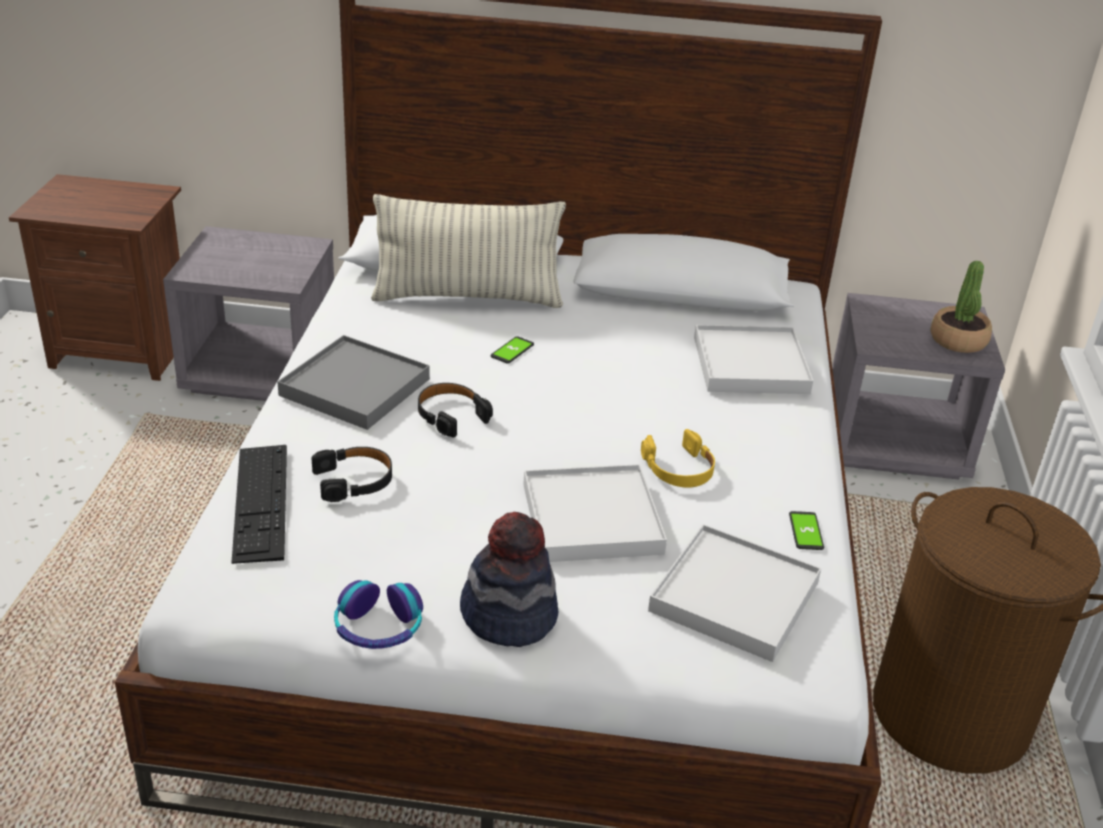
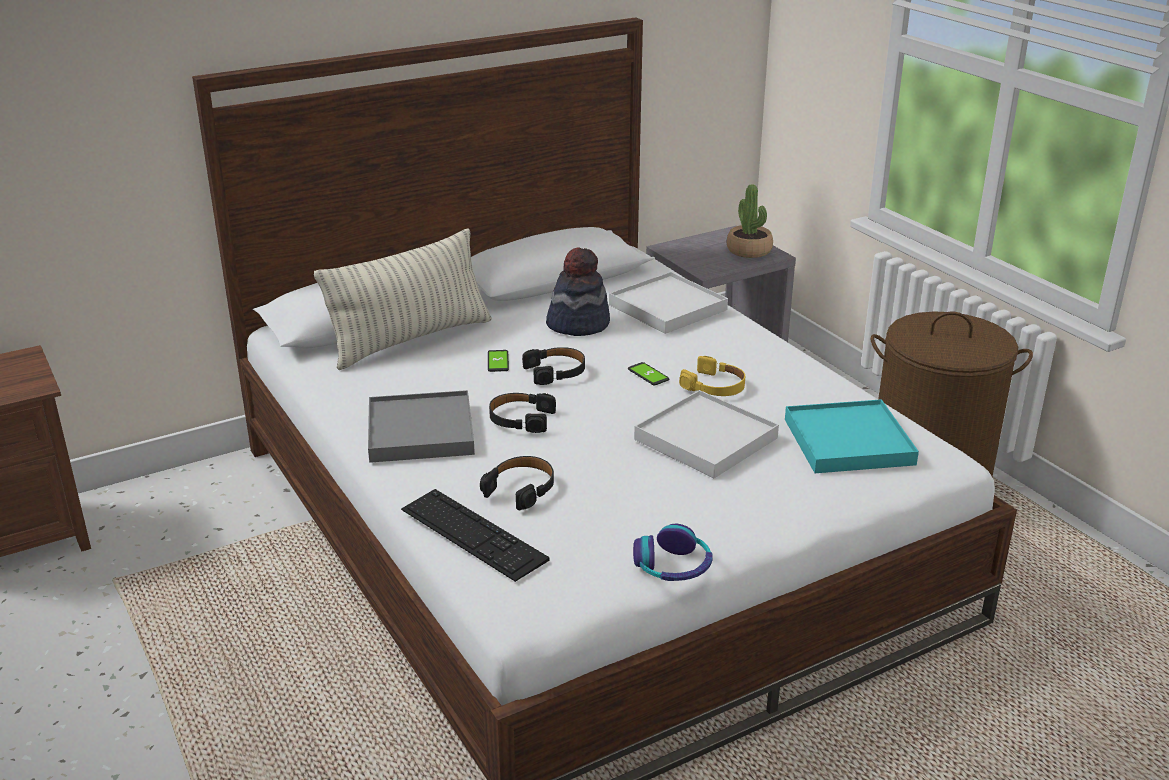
camera: 35 degrees left, 5 degrees down
(262, 372) = (183, 501): grey nightstand -> none
(509, 615) = (740, 518): hat -> hat (578, 324)
(547, 384) = (556, 372): none -> black headphones
(734, 597) = (848, 442): white tray -> turquoise tray
(805, 531) = (833, 388): phone -> phone (648, 375)

